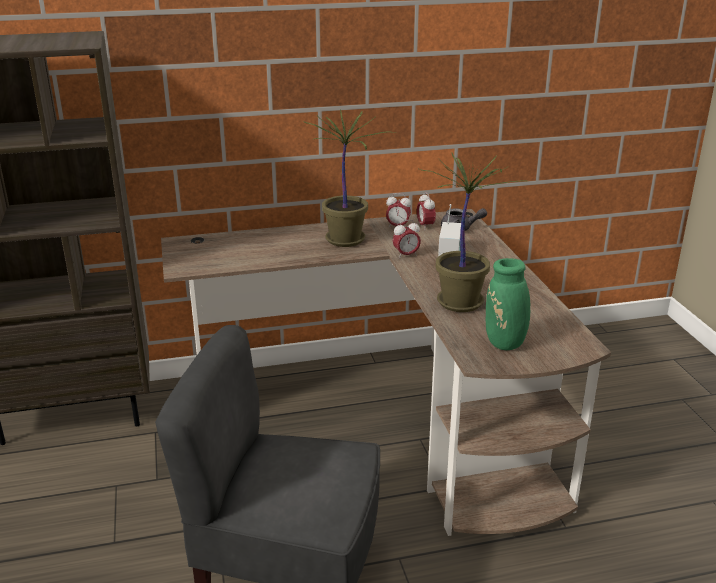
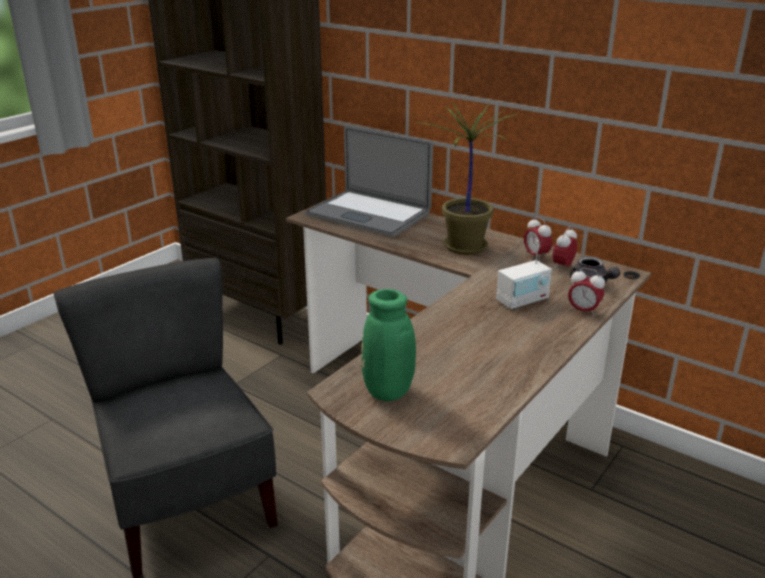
camera: 50 degrees right, 0 degrees up
(226, 246) = (368, 214): none -> laptop
(406, 255) = (485, 281): alarm clock -> alarm clock (583, 311)
(460, 301) = (438, 340): potted plant -> none

